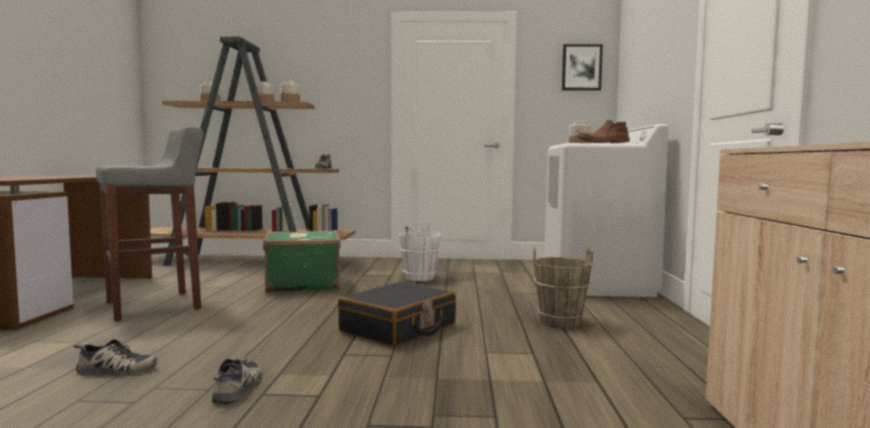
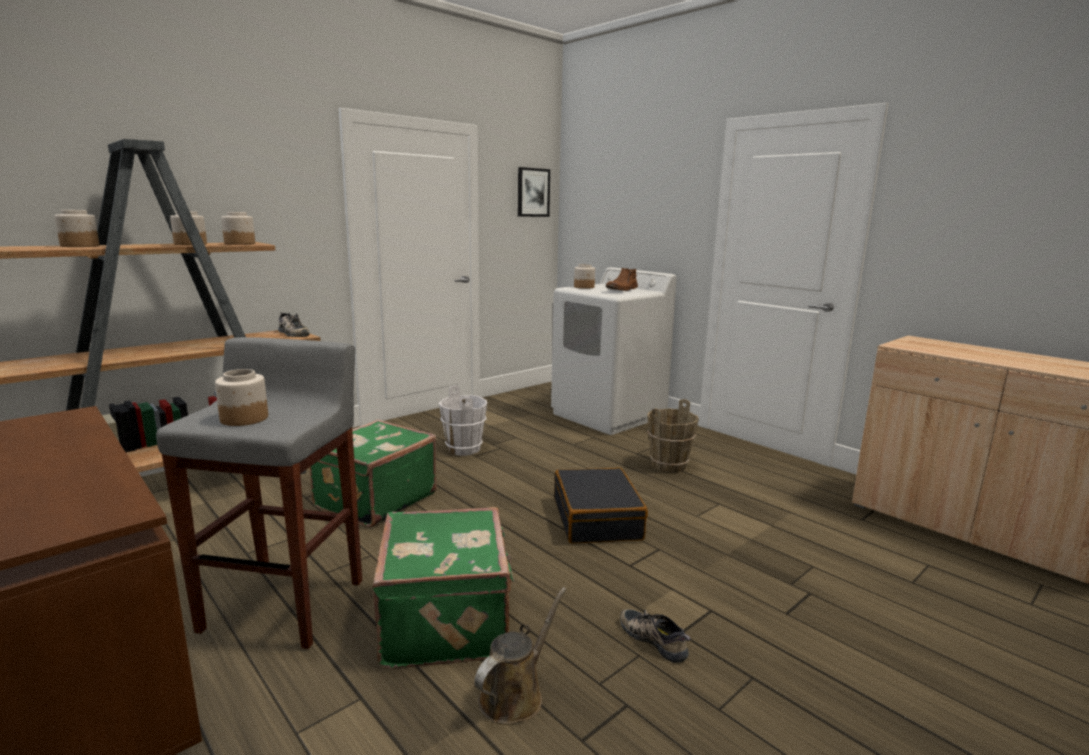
camera: 45 degrees left, 10 degrees up
(115, 371) = (515, 695): shoe -> brown watering can
(128, 165) = (243, 419): none -> jar
(184, 334) = (448, 620): none -> green suitcase

